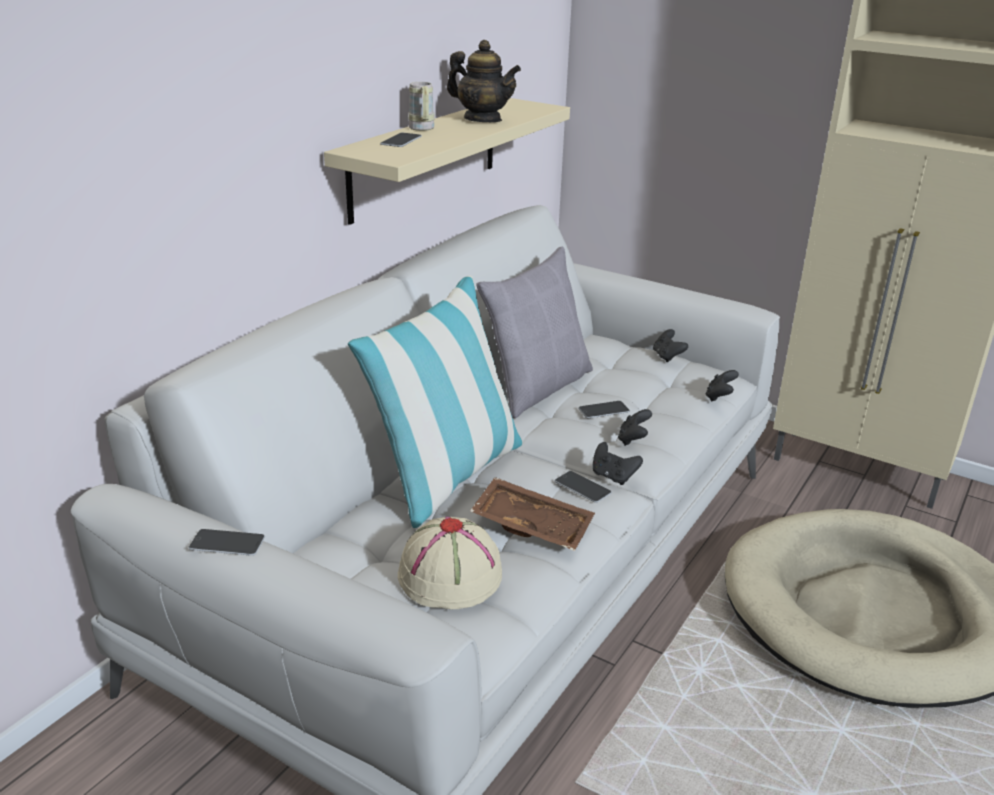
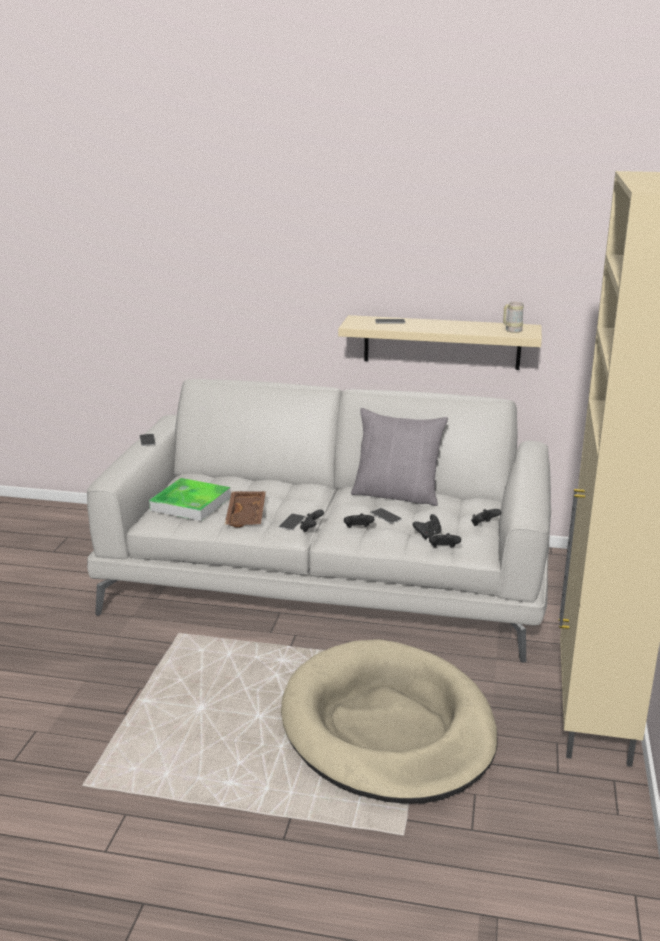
camera: 70 degrees right, 5 degrees down
(422, 129) = (421, 321): beige mug -> beige mug (511, 331)
(447, 477) = (277, 490): pillow -> none
(450, 576) = (191, 504): beige hat -> tray
(482, 120) = (465, 327): teapot -> none
(675, 397) = (428, 535): none -> black game controller

